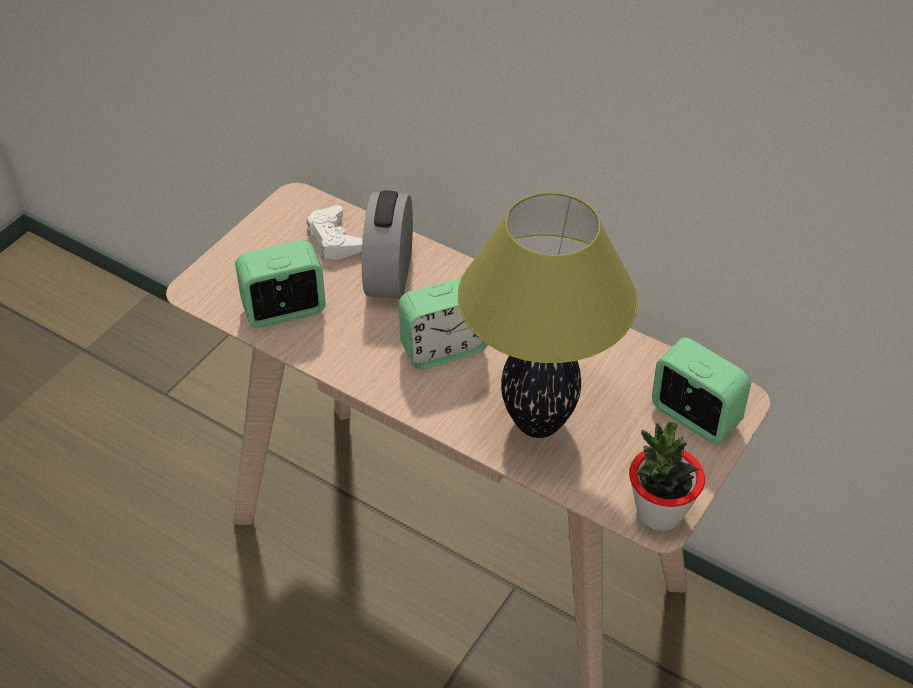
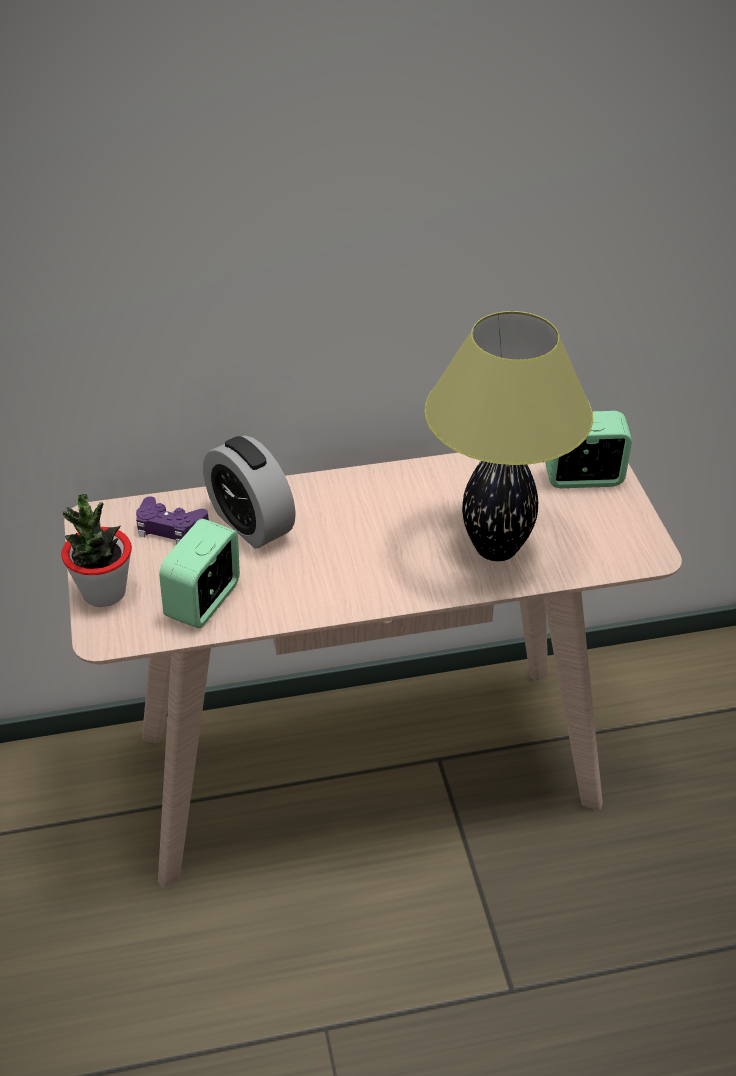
camera: 45 degrees left, 5 degrees down
(334, 239) = (170, 527): white game controller -> purple game controller
(443, 348) = (365, 546): alarm clock -> none
(659, 513) = (644, 549): potted plant -> potted plant (104, 593)

